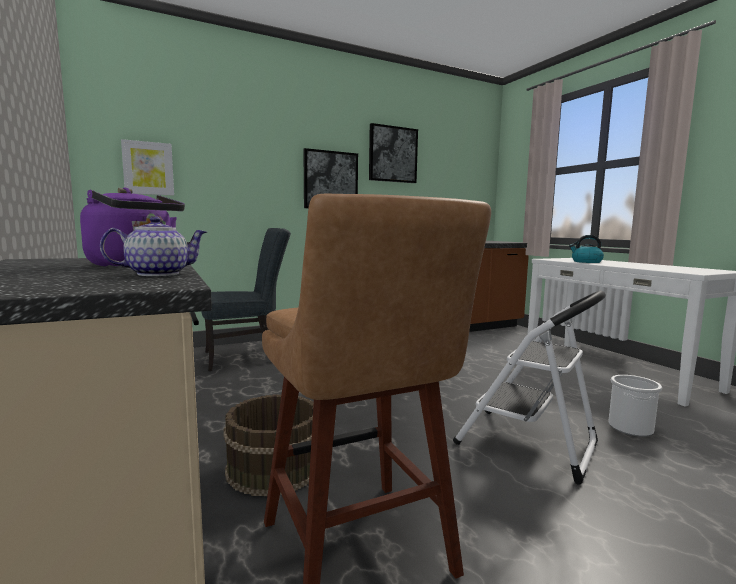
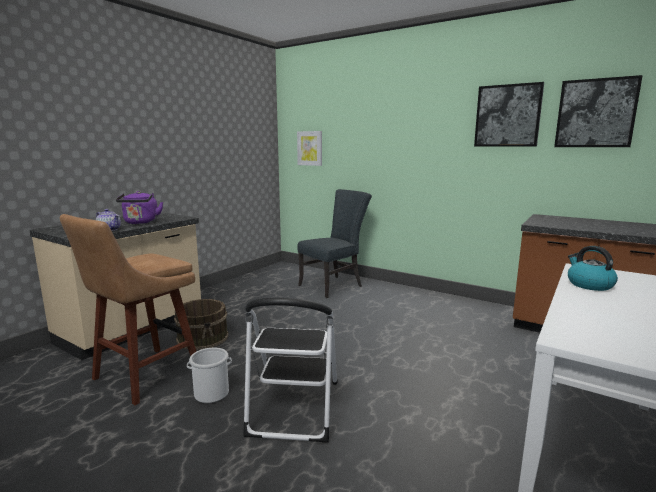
camera: 60 degrees right, 5 degrees up
(247, 356) = (334, 285): grey chair -> grey chair turned 75 degrees counterclockwise
(330, 180) = (433, 149): picture -> picture (595, 113)
(630, 427) = (384, 465): bucket -> bucket (212, 393)

